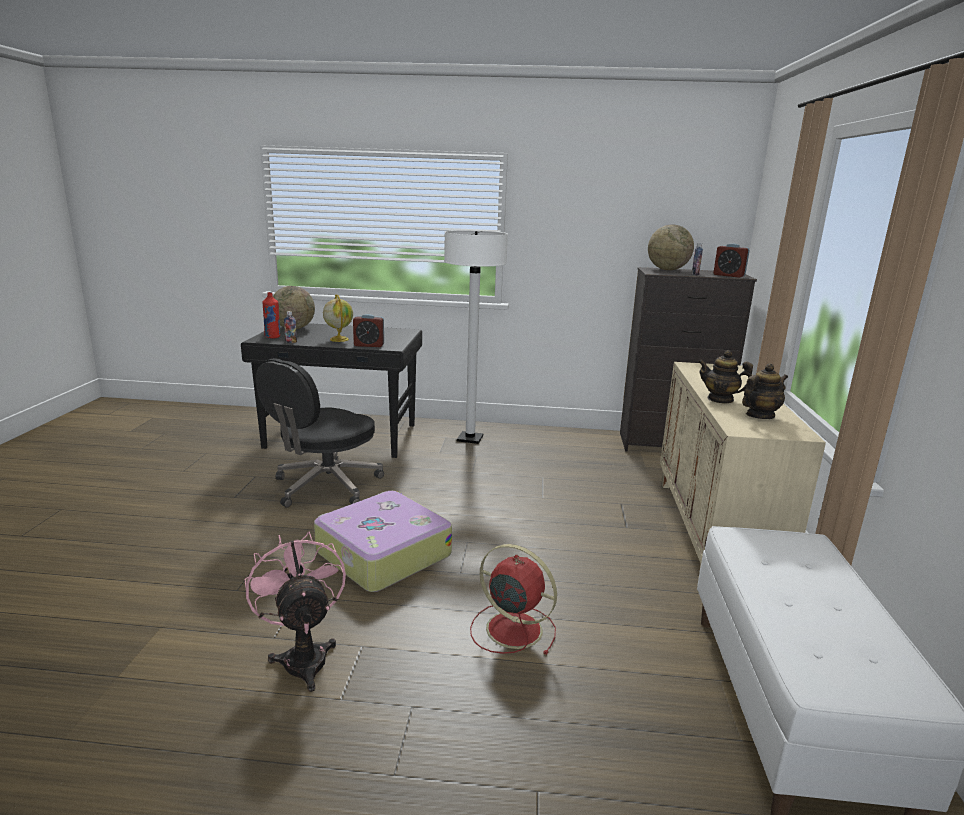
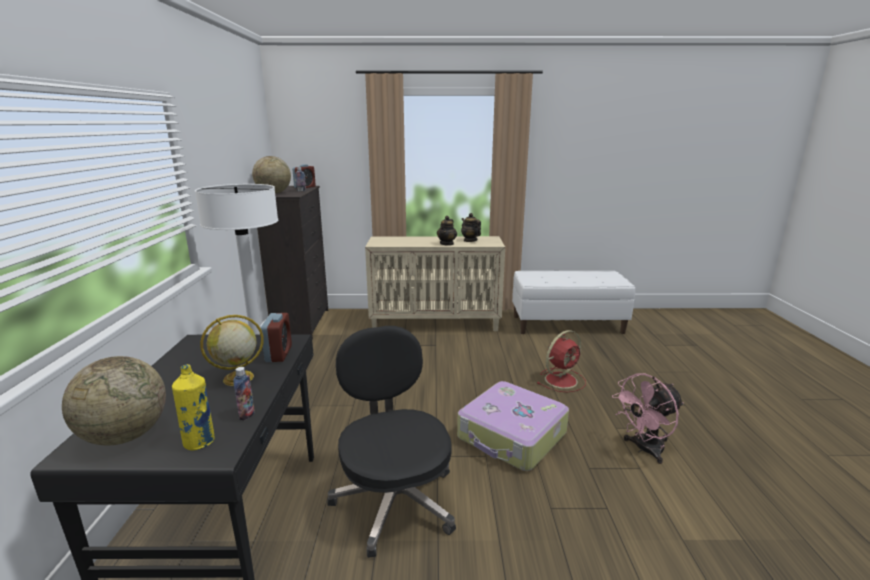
camera: 95 degrees left, 0 degrees up
(272, 337) = (199, 442): red bottle -> yellow bottle
(325, 486) = (395, 500): black office chair -> black office chair turned 135 degrees counterclockwise
(511, 628) = (562, 380): red fan -> red fan turned 150 degrees counterclockwise

